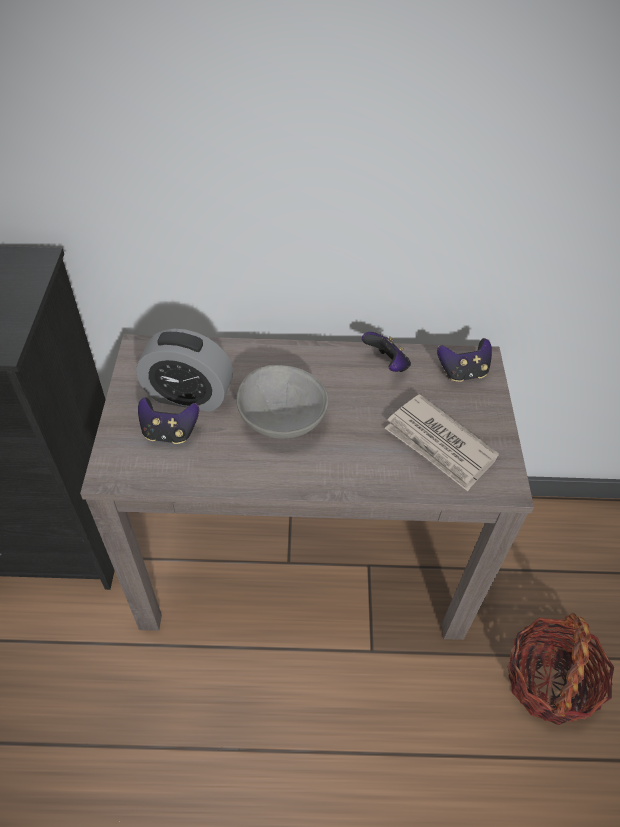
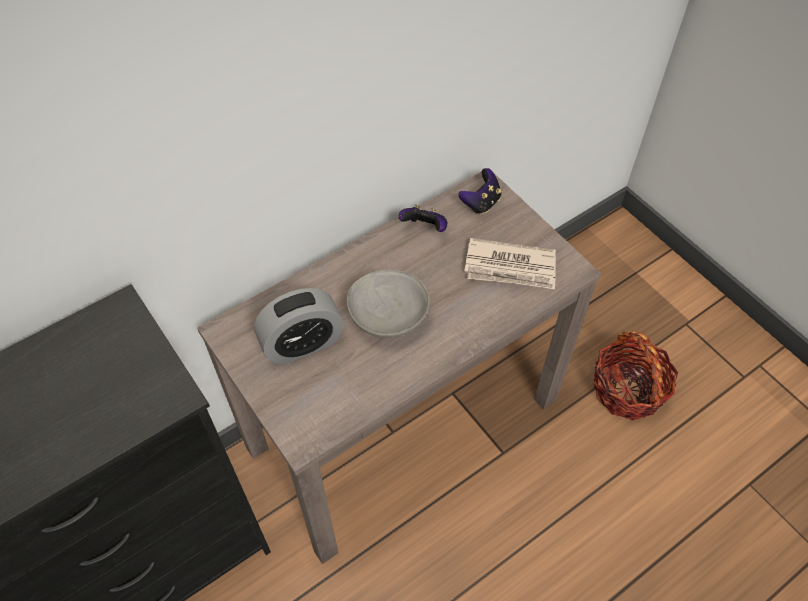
camera: 35 degrees left, 5 degrees up
(169, 432) = (316, 381): game controller -> none

